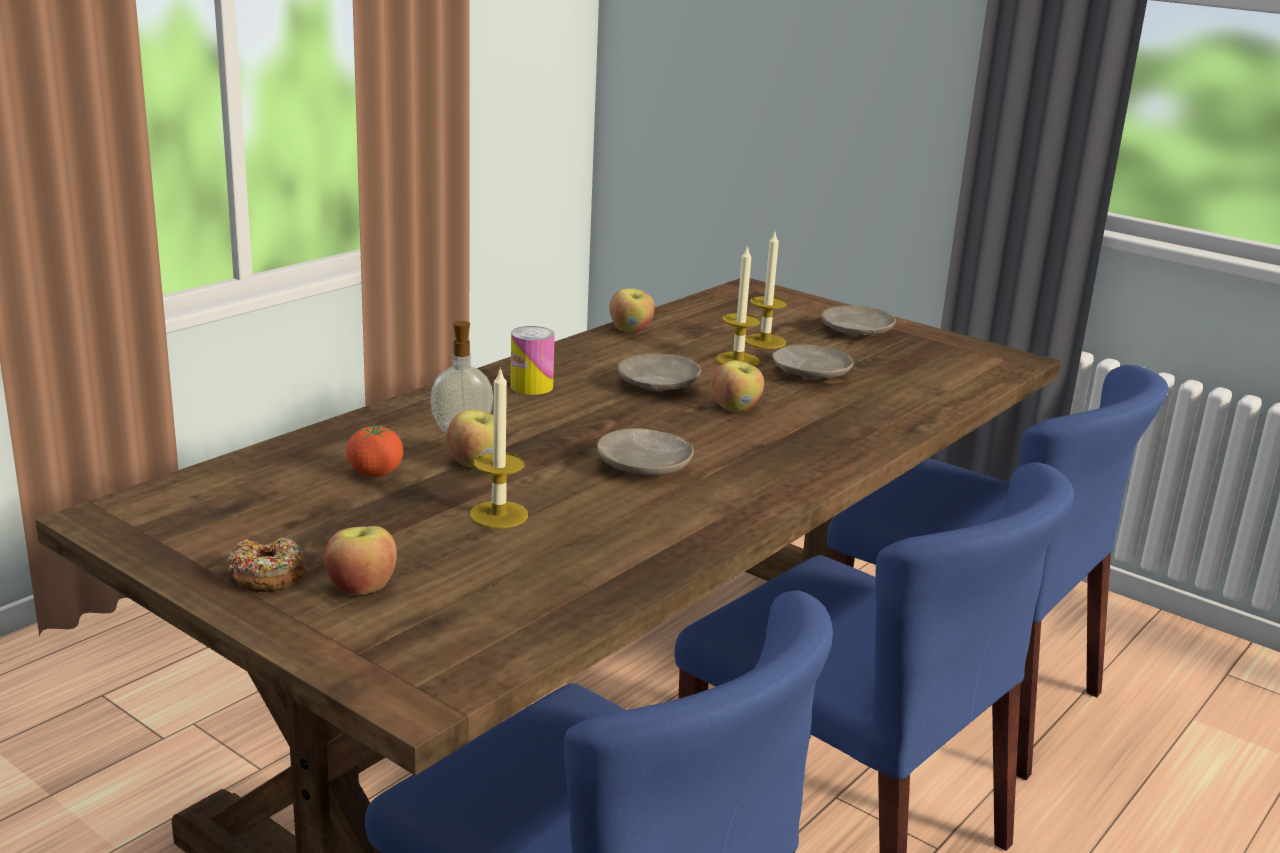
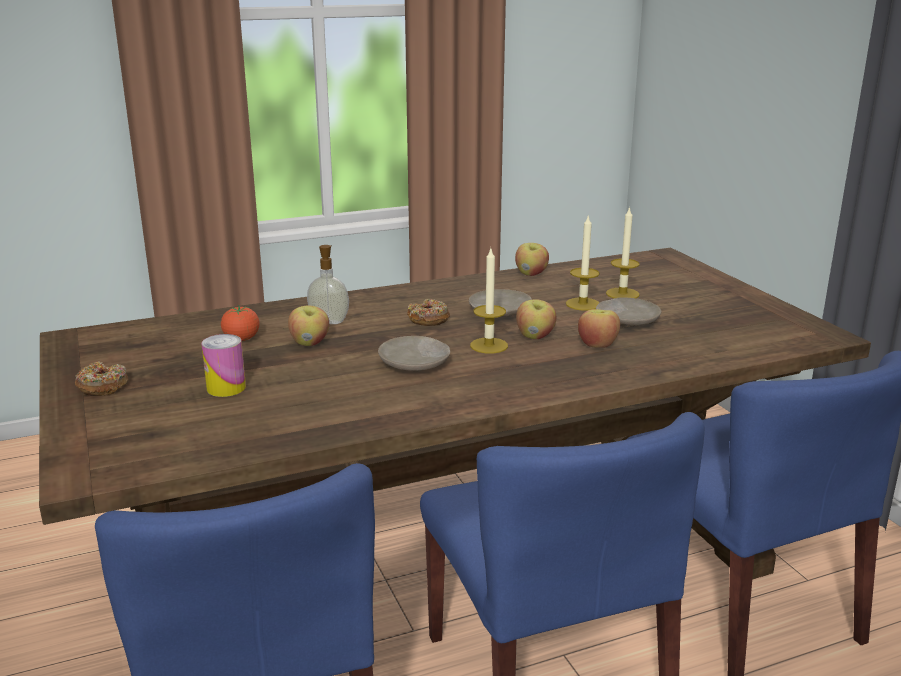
camera: 30 degrees right, 0 degrees up
(361, 587) = (141, 404): apple -> apple (597, 344)
(498, 515) = (278, 377): candle -> candle (489, 345)
(531, 386) = (411, 301): can -> can (226, 388)
(585, 407) = (428, 319): none -> donut
(855, 332) = (707, 296): beige plate -> none

